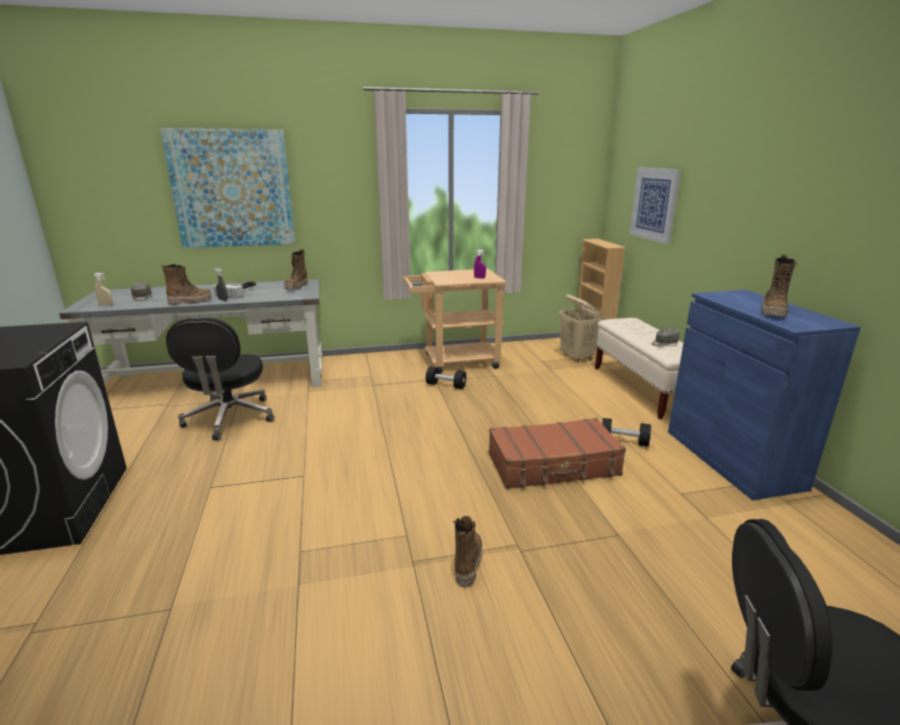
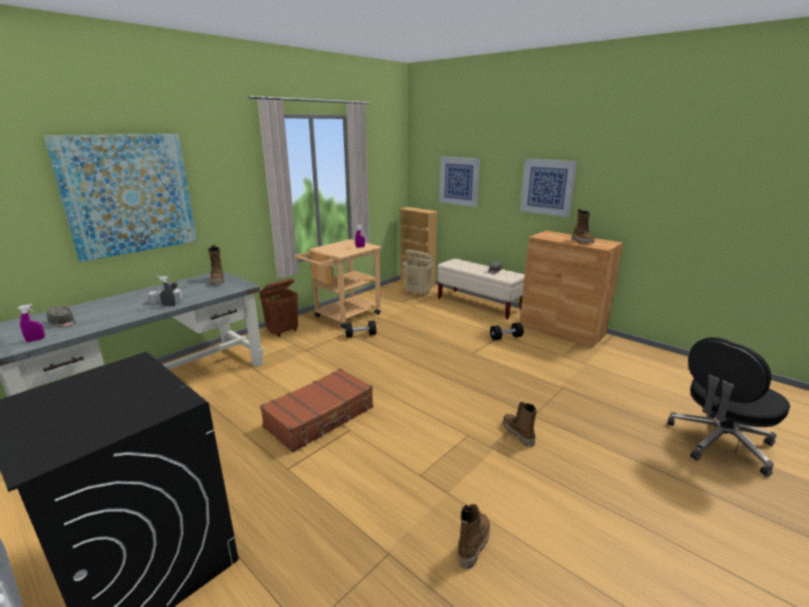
camera: 35 degrees left, 0 degrees up
(106, 305) = (36, 340): beige spray bottle -> purple spray bottle
(190, 302) = (136, 315): boot -> boot (473, 544)
(229, 418) = (218, 415): black office chair -> none
(378, 361) = (283, 332): none -> brown laundry basket
(553, 465) = (490, 363): brown suitcase -> brown suitcase (321, 417)
(732, 458) = (561, 330): blue cabinet -> brown cabinet
(760, 216) = (547, 187): none -> picture

